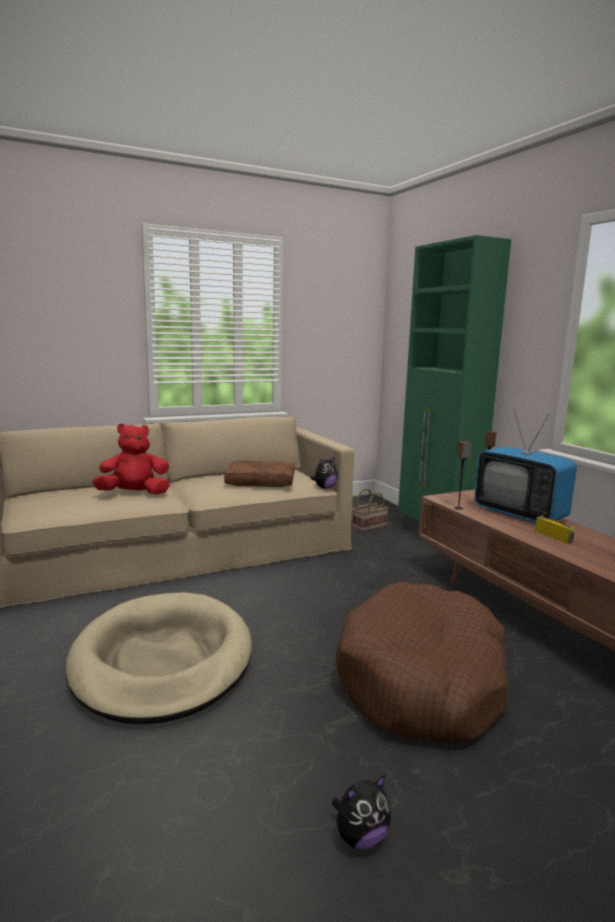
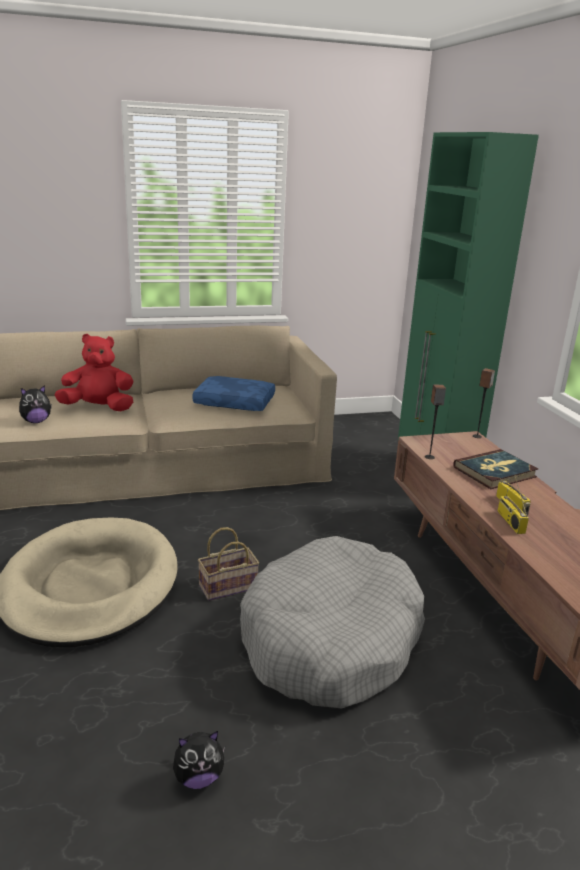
camera: 10 degrees right, 10 degrees up
(261, 482) = (235, 402): brown pillow -> blue pillow
(324, 488) = (302, 414): plush toy -> plush toy (36, 421)
(369, 526) = (364, 454): basket -> basket (229, 586)
(422, 680) = (330, 640): brown dog bed -> grey dog bed
(520, 514) = (495, 472): television -> book
(561, 548) = (509, 521): none -> radio

